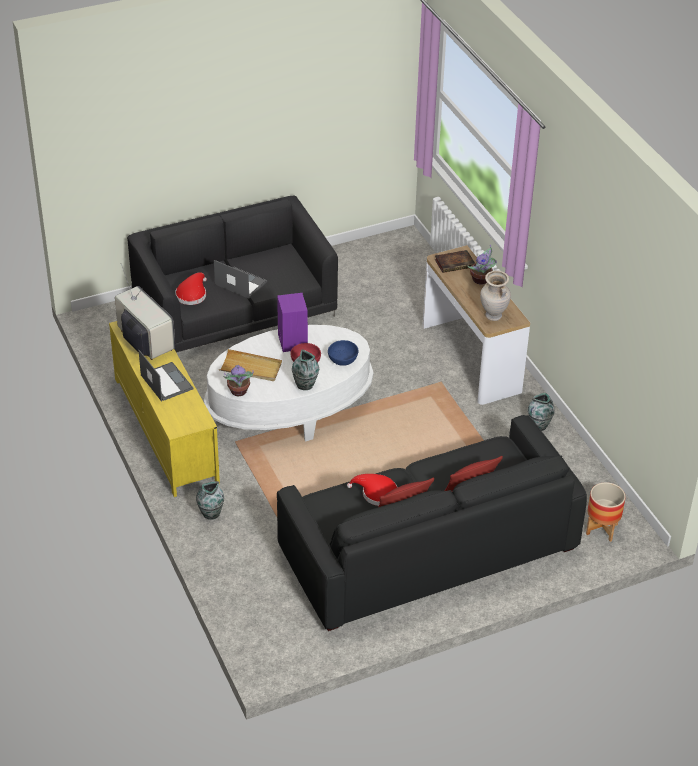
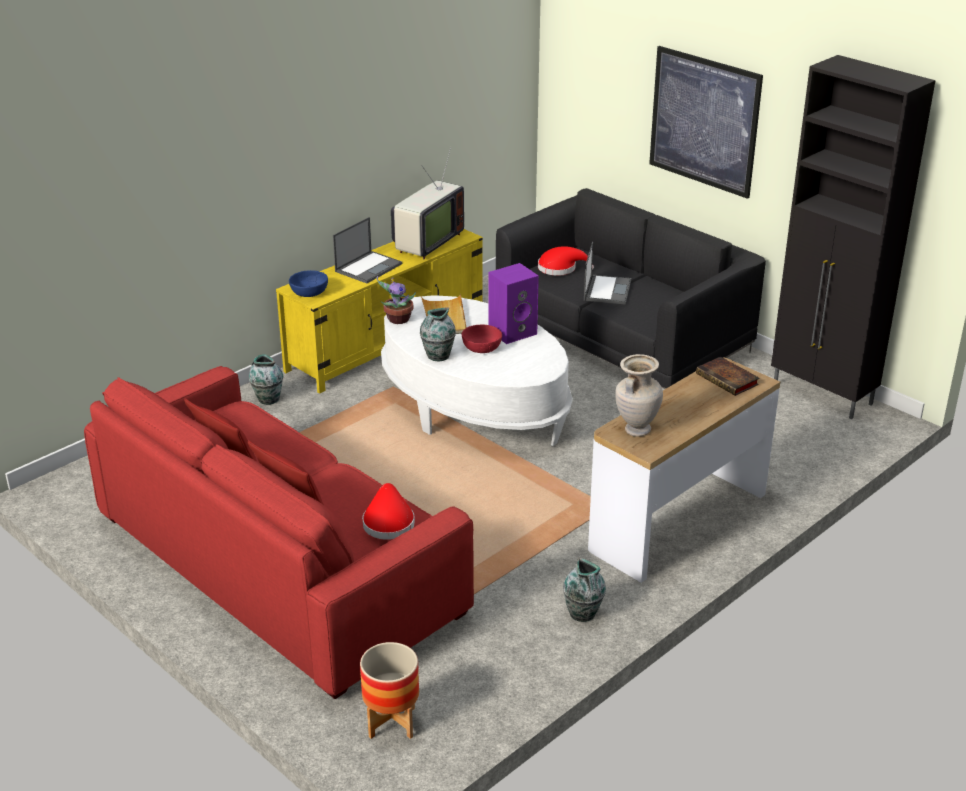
camera: 70 degrees right, 10 degrees down
(226, 134) = (704, 121): none -> picture
(343, 359) = (504, 370): blue bowl -> blue bowl (309, 292)
(367, 250) = (823, 395): none -> black cabinet
(376, 493) = (268, 444): red hat -> red hat (388, 522)
(428, 549) = (277, 564): black sofa -> red sofa
(481, 280) = (711, 406): potted plant -> none

